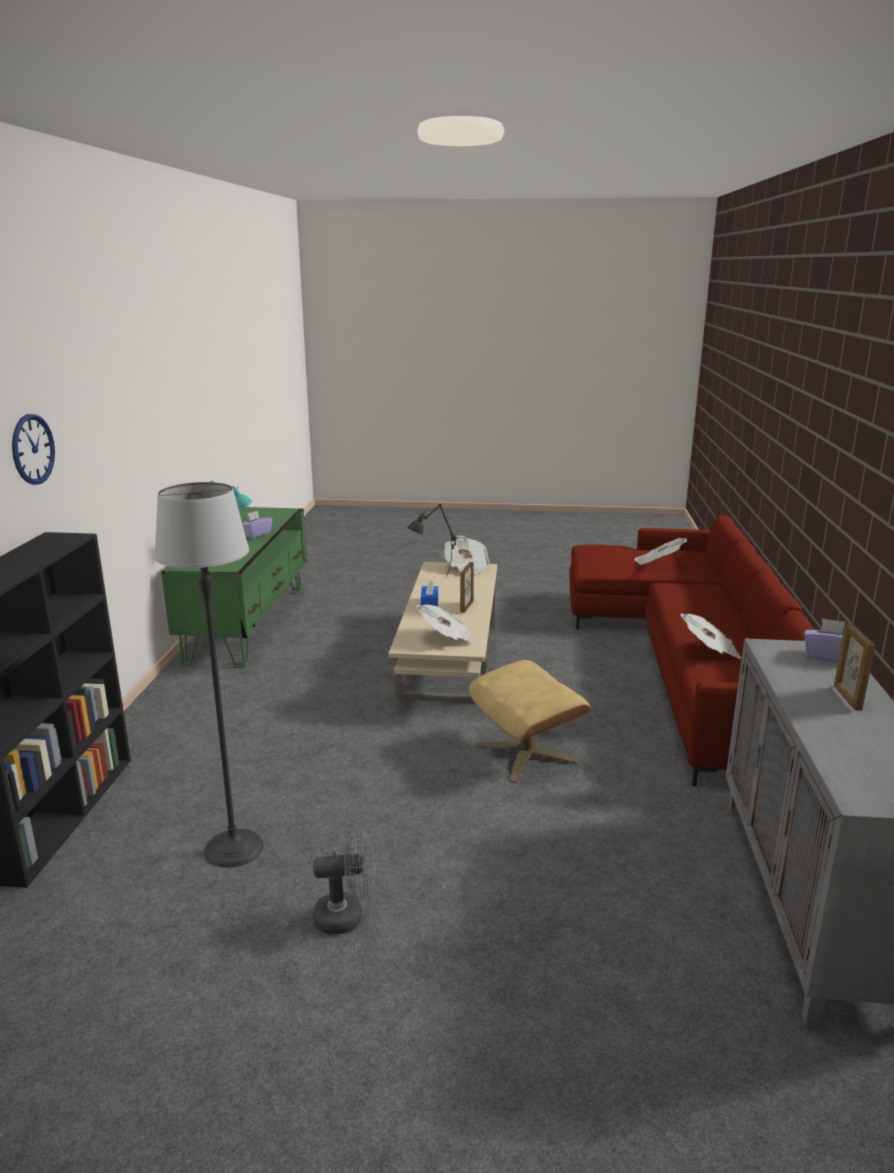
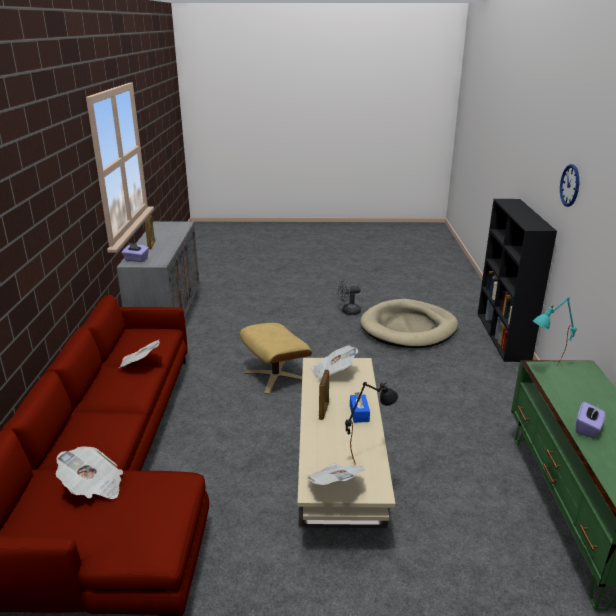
camera: 175 degrees right, 5 degrees up
(233, 848) = (408, 328): floor lamp -> beige dog bed

